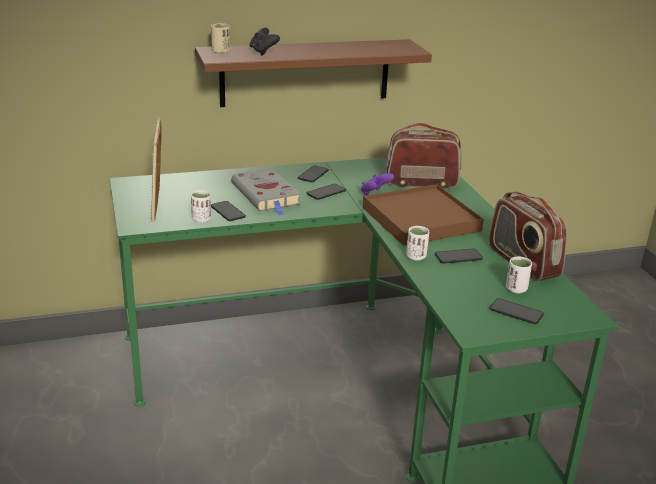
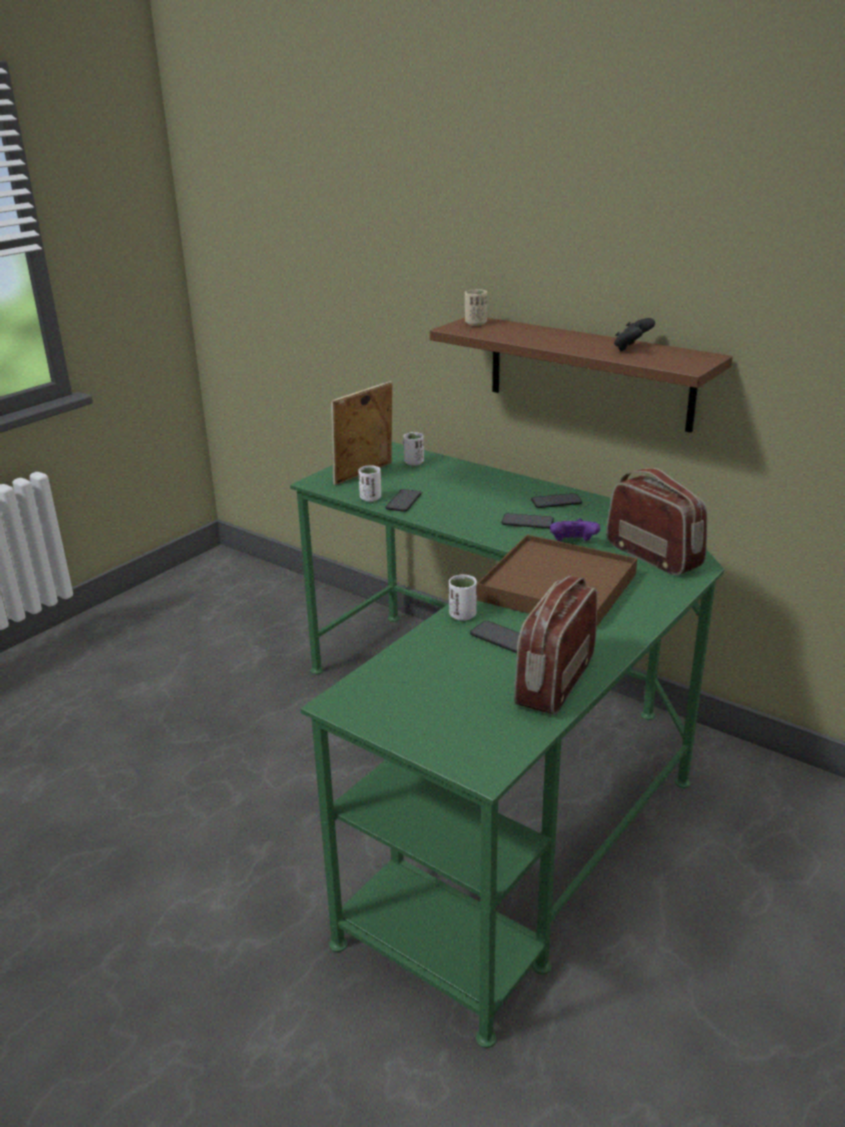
camera: 55 degrees right, 0 degrees up
(263, 52) = (514, 332): black game controller -> black game controller (632, 349)
(267, 195) = (467, 502): grey book -> none
(516, 289) = (480, 698): white cup -> white cup (414, 462)
(516, 312) = (422, 715): phone -> none

